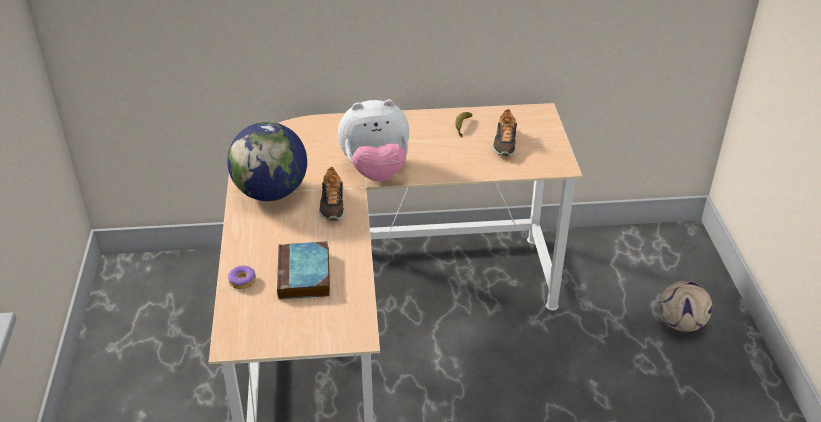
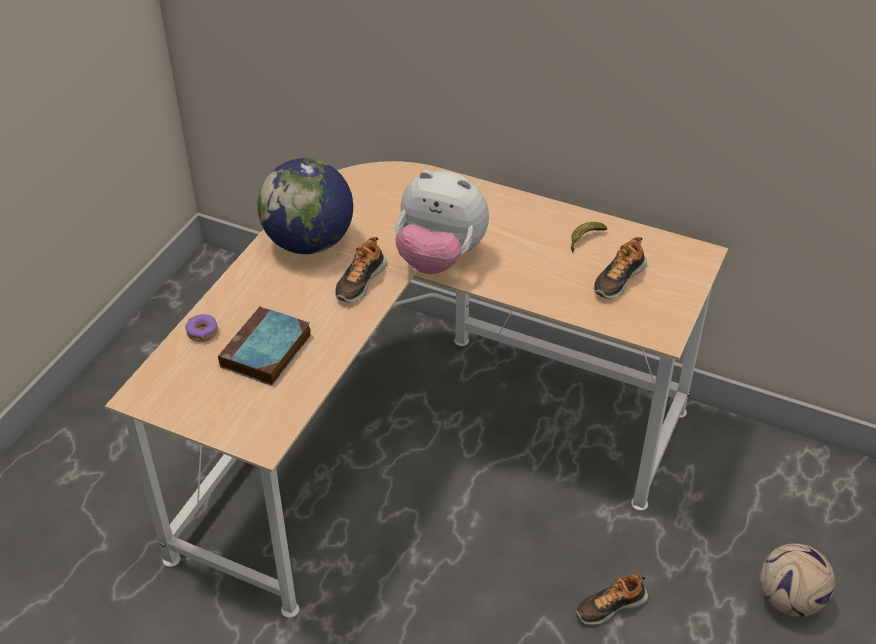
camera: 30 degrees right, 5 degrees up
(582, 376) = (610, 606): none -> shoe

